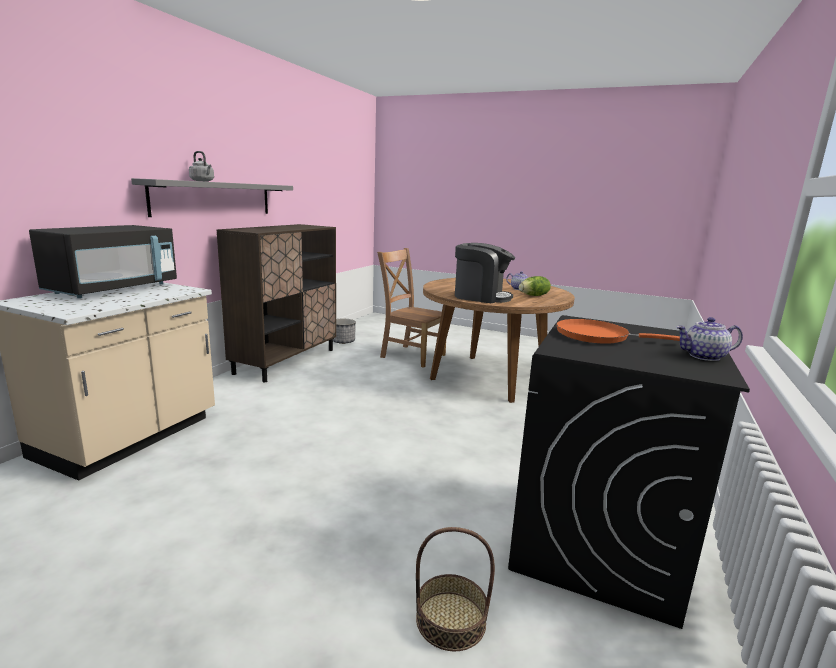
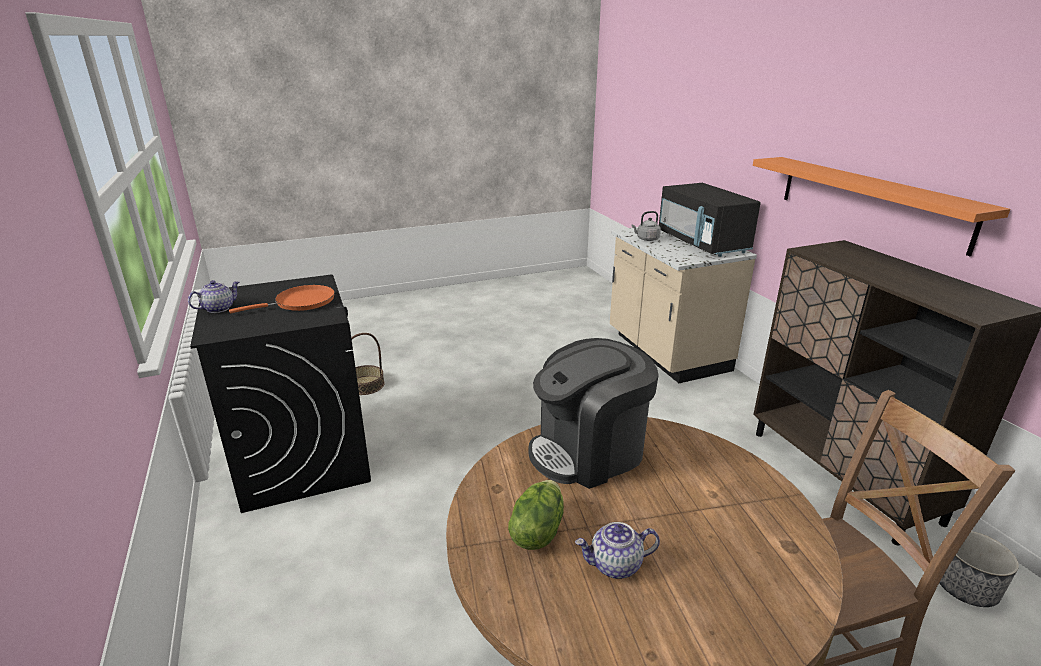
camera: 135 degrees right, 10 degrees up
(203, 181) = (830, 172): grey kettle -> grey kettle (646, 239)
(214, 198) = (870, 201): grey shelf -> orange shelf

